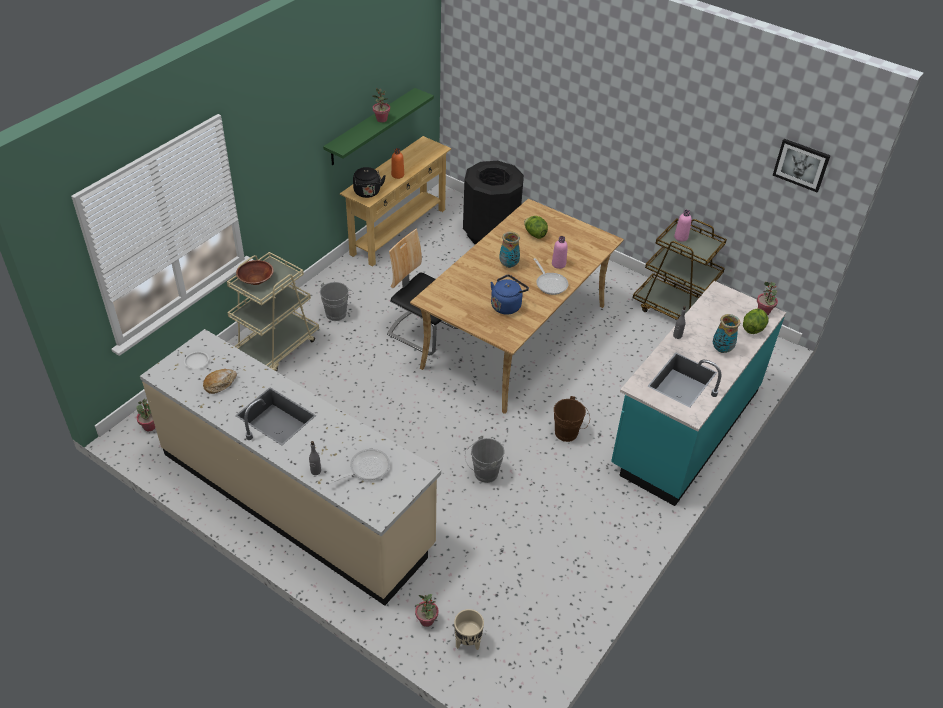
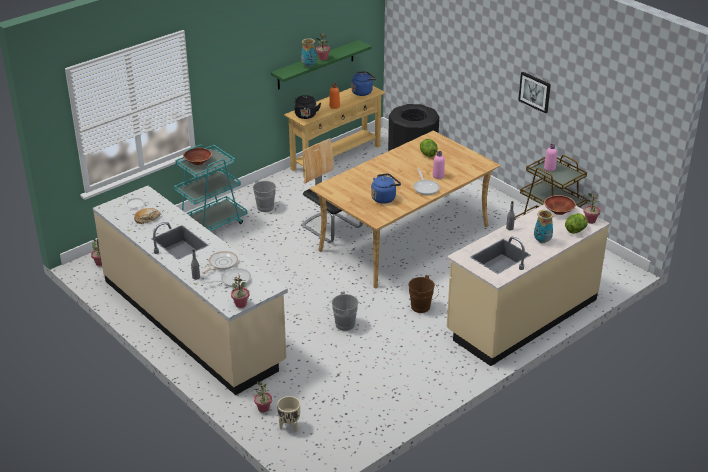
camera: 15 degrees right, 10 degrees down
(276, 347) = (211, 224): beige cart -> turquoise cart
(342, 442) = (221, 263): none -> frying pan
(389, 507) = (240, 304): none -> potted plant
(424, 151) = (363, 92): none -> blue kettle
(509, 265) = (397, 172): vase -> vase (309, 66)
(684, 428) = (521, 316): turquoise counter -> beige counter
(723, 303) = (559, 211): none -> brown bowl
(801, 164) = (635, 106): picture -> picture (535, 92)

